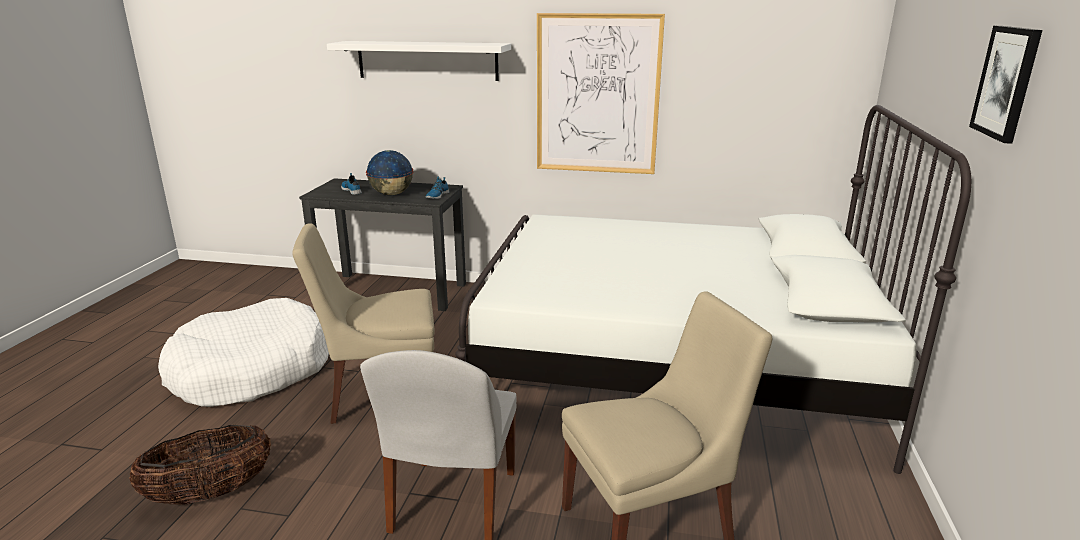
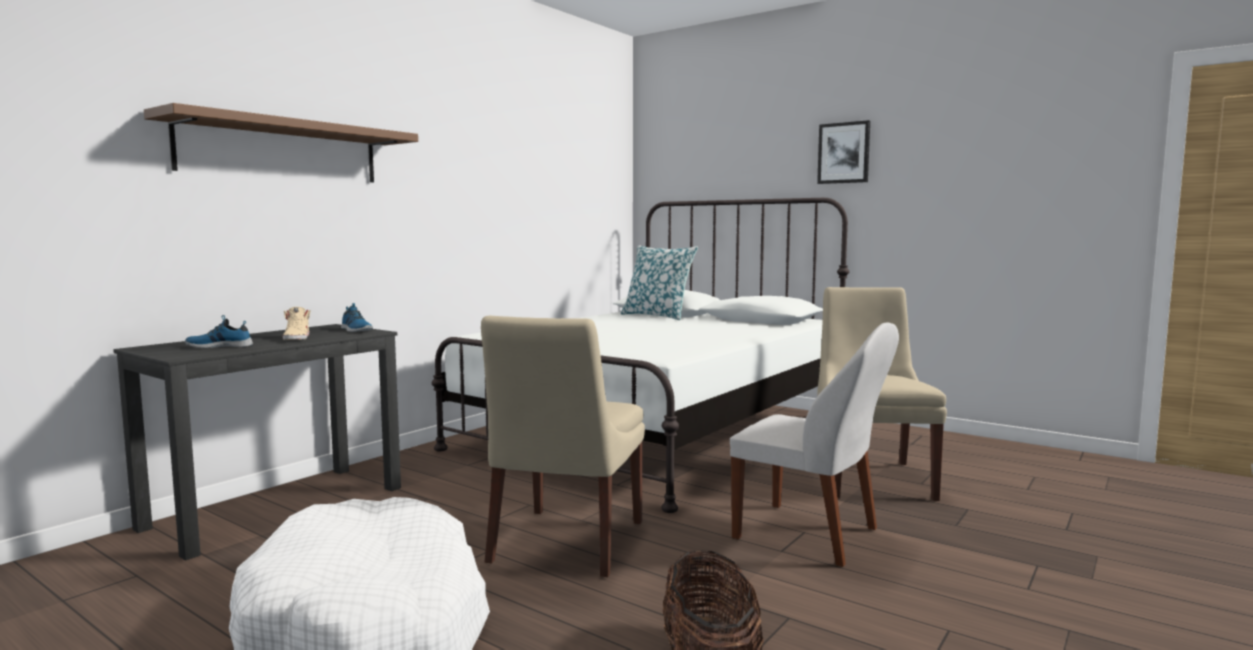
camera: 65 degrees left, 15 degrees down
(392, 194) = (297, 338): globe -> beige shoe
(427, 60) = (282, 151): white shelf -> brown shelf
(597, 95) = (469, 200): picture -> none
(763, 249) = (657, 316): none -> pillow

